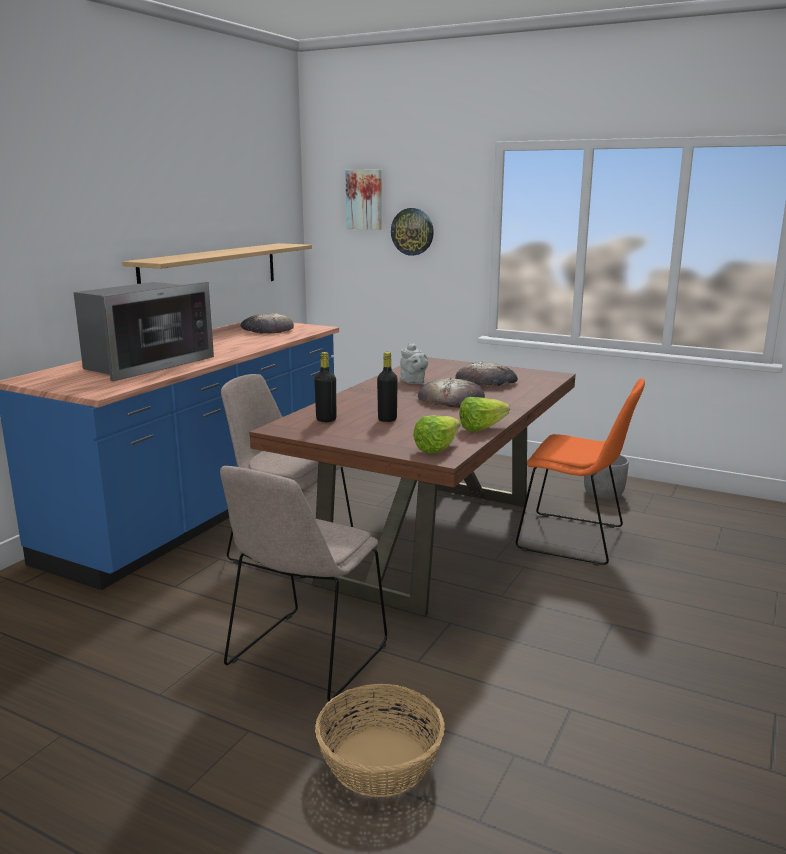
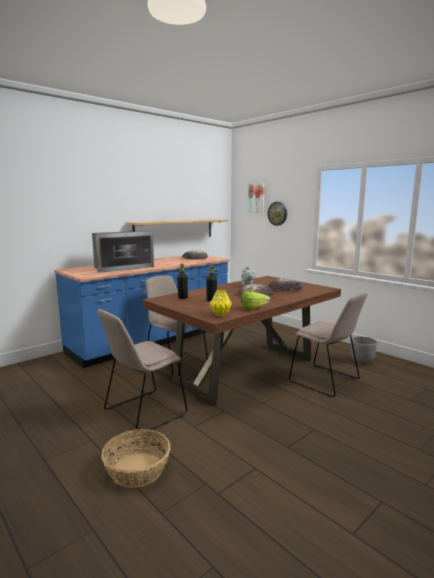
camera: 20 degrees right, 5 degrees down
(441, 448) = (220, 314): lettuce -> yellow vase
(575, 539) = (326, 381): orange chair -> beige chair

